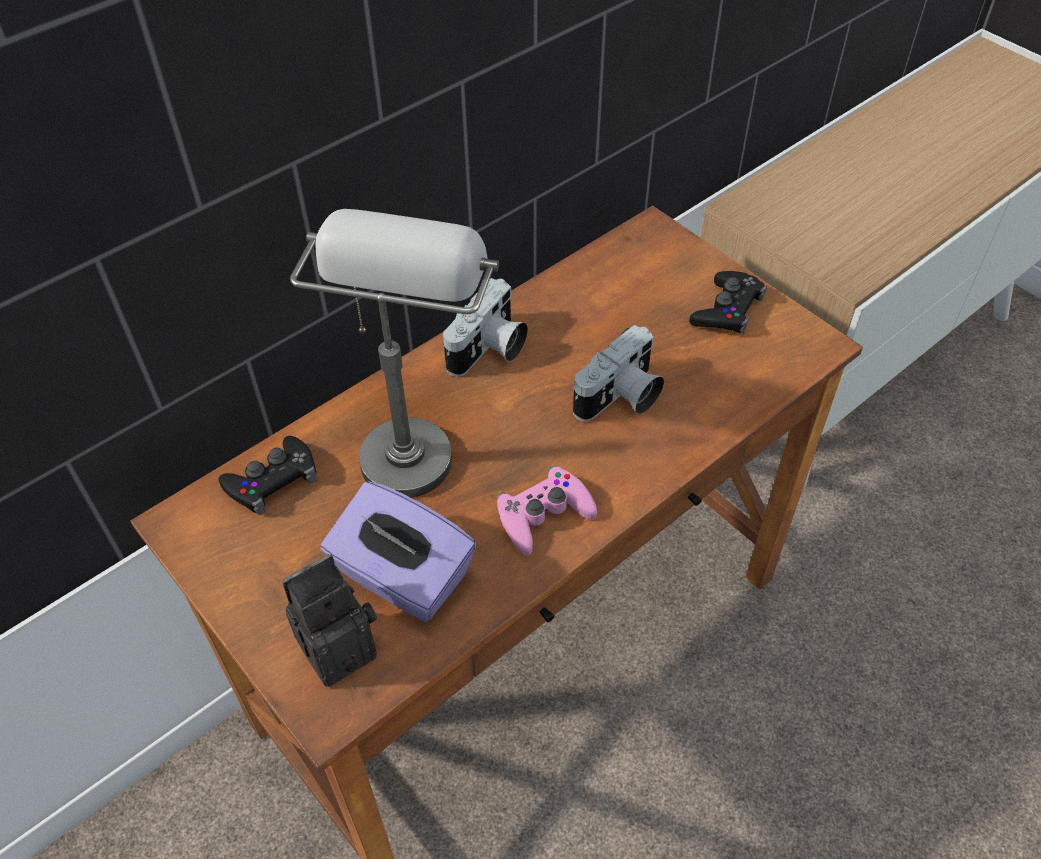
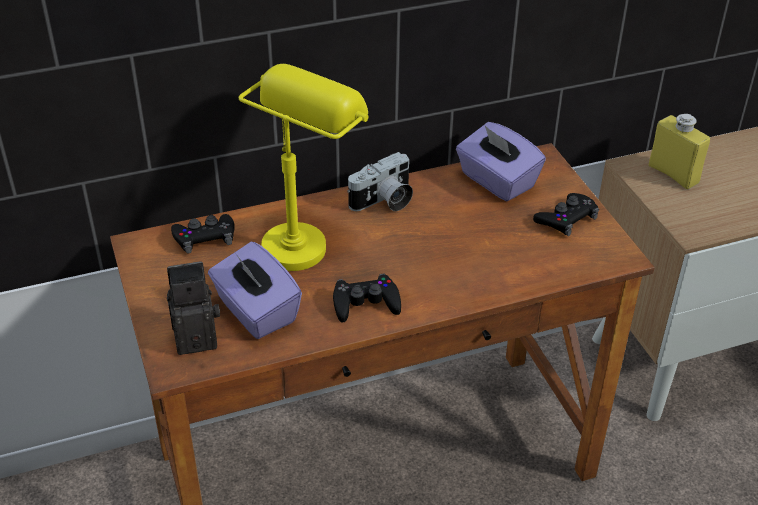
camera: 20 degrees right, 10 degrees down
(412, 435) = (305, 236): grey table lamp -> yellow table lamp
(543, 515) = (365, 303): pink game controller -> black game controller
(616, 279) = (496, 181): none -> purple tissue box
(621, 398) = (457, 252): camera -> none
(791, 204) = (673, 174): none -> yellow bottle

